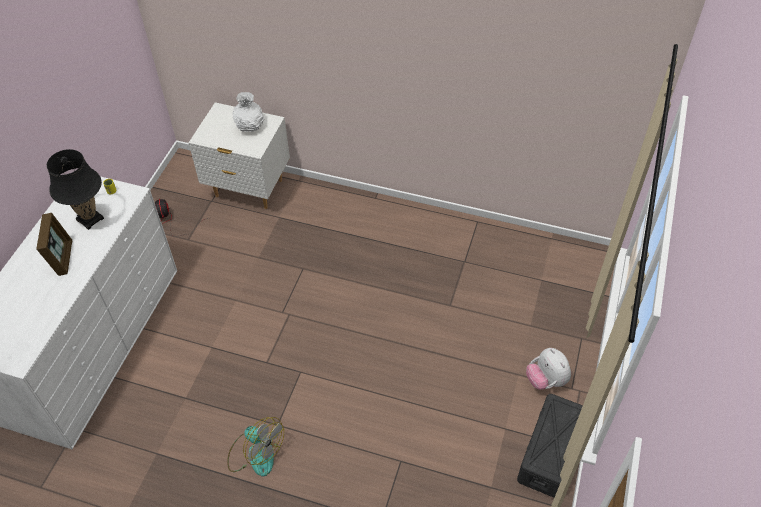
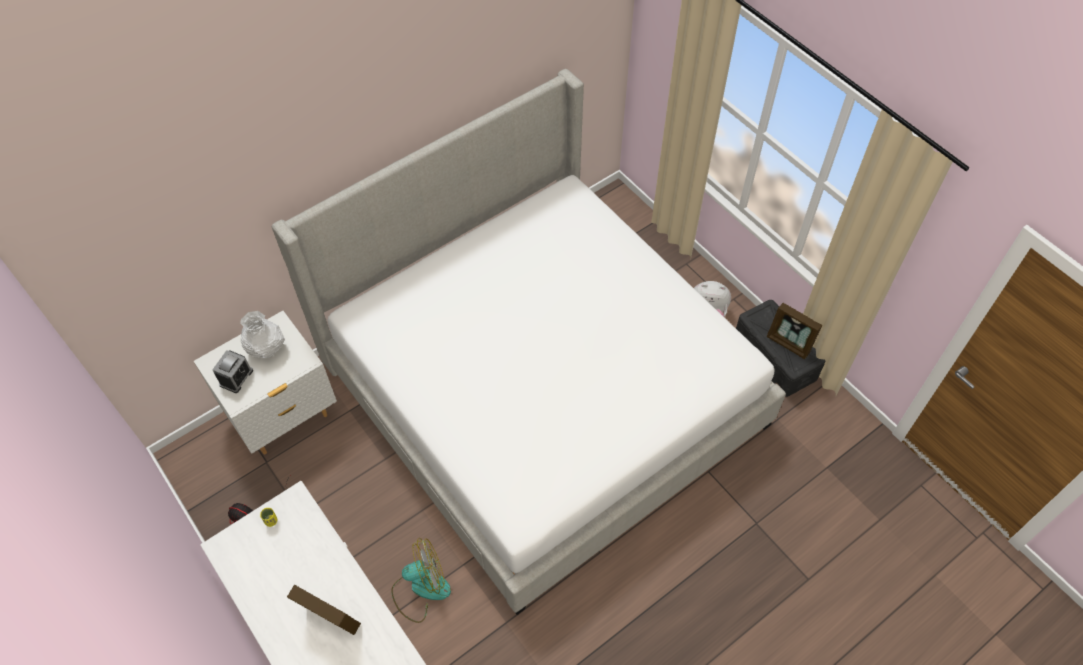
camera: 55 degrees left, 5 degrees up
(90, 219) = (295, 563): black table lamp -> none
(218, 127) = (236, 377): none -> alarm clock
(255, 453) = (617, 589): fan -> fan (421, 588)
(381, 312) = (542, 391): none -> bed
(554, 445) = (789, 343): none -> picture frame

